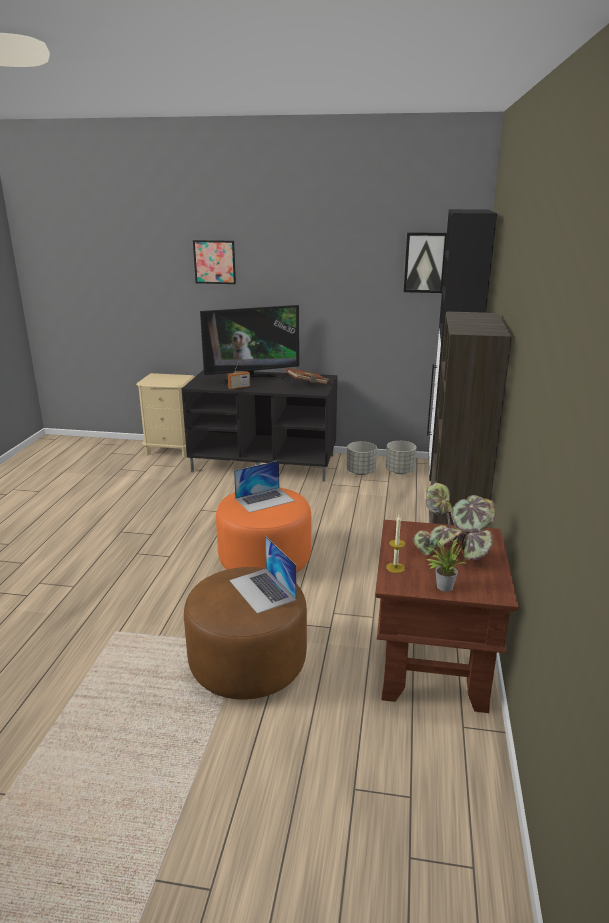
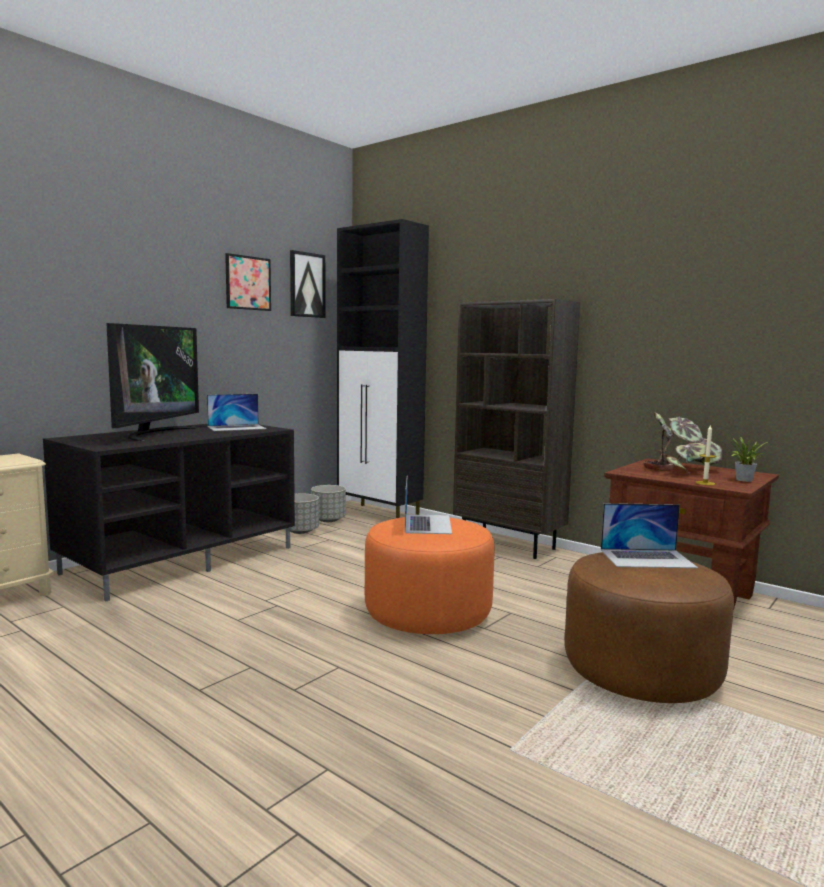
camera: 60 degrees left, 15 degrees down
(214, 262) = (55, 263): picture -> picture (248, 283)
(239, 387) = (173, 439): radio -> none
(307, 384) = (237, 427): brown book -> laptop

